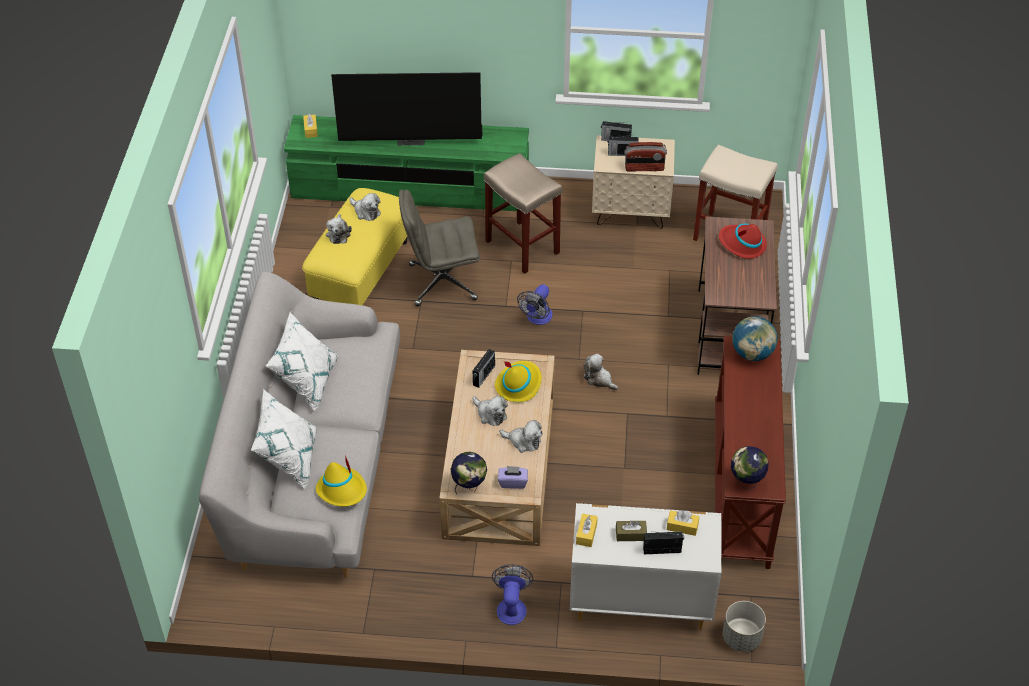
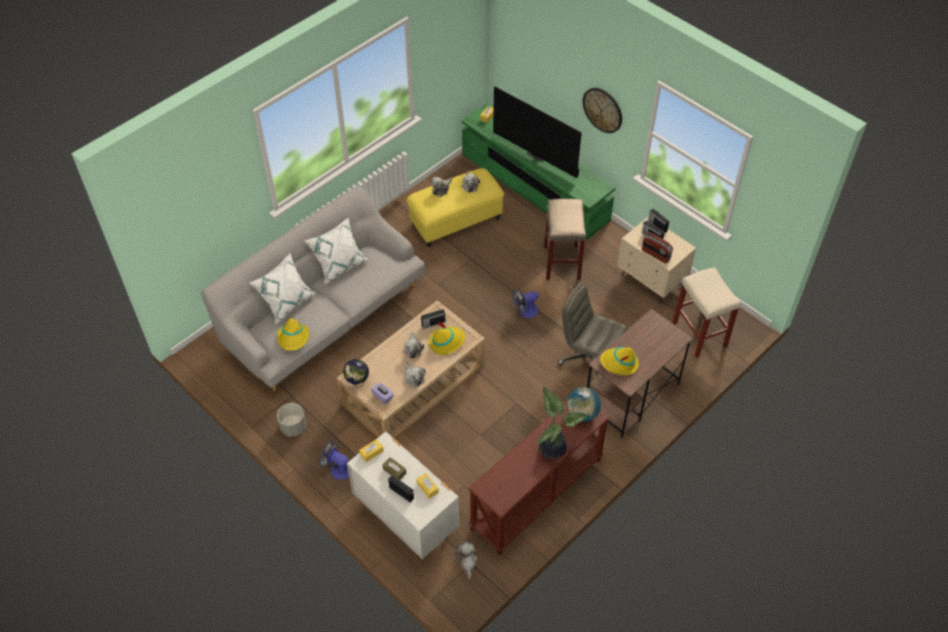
camera: 40 degrees right, 5 degrees up
(441, 282) = (493, 255): grey office chair -> grey office chair (588, 358)
(488, 34) = (603, 110): none -> wall clock
(511, 606) = (337, 468): fan -> fan turned 105 degrees counterclockwise
(599, 379) = (522, 372): plush toy -> plush toy (467, 562)
(733, 285) = (619, 363): none -> yellow hat
(742, 244) = (654, 341): red hat -> none
(742, 638) = (439, 582): grey planter -> grey planter (293, 427)
(746, 483) = (489, 489): globe -> none
(761, 402) = (553, 447): none -> potted plant

